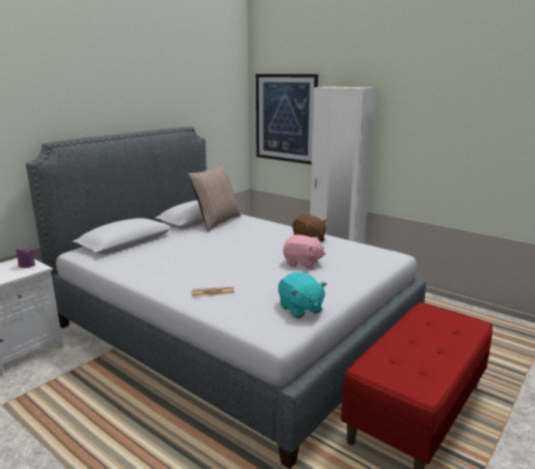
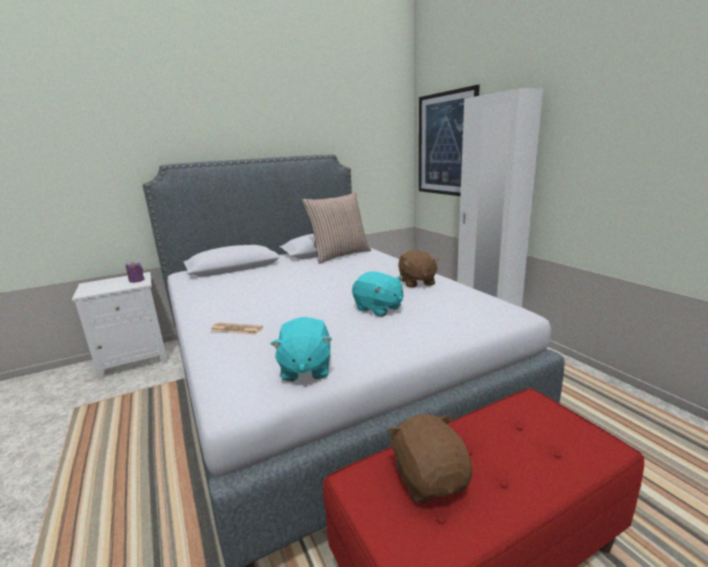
camera: 25 degrees right, 0 degrees up
(302, 263) = (378, 308): pink plush toy -> turquoise plush toy
(403, 357) = (429, 478): none -> brown plush toy

